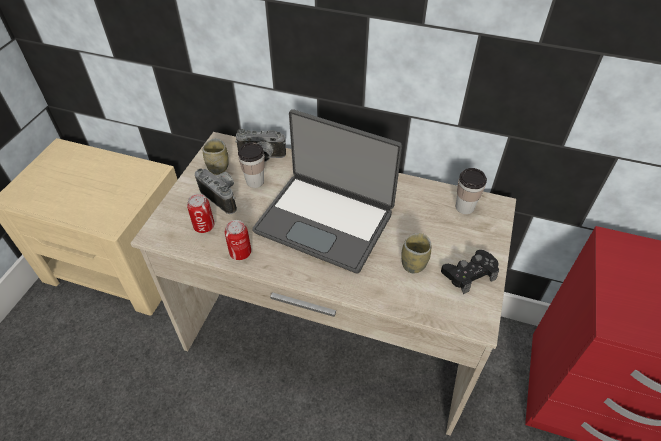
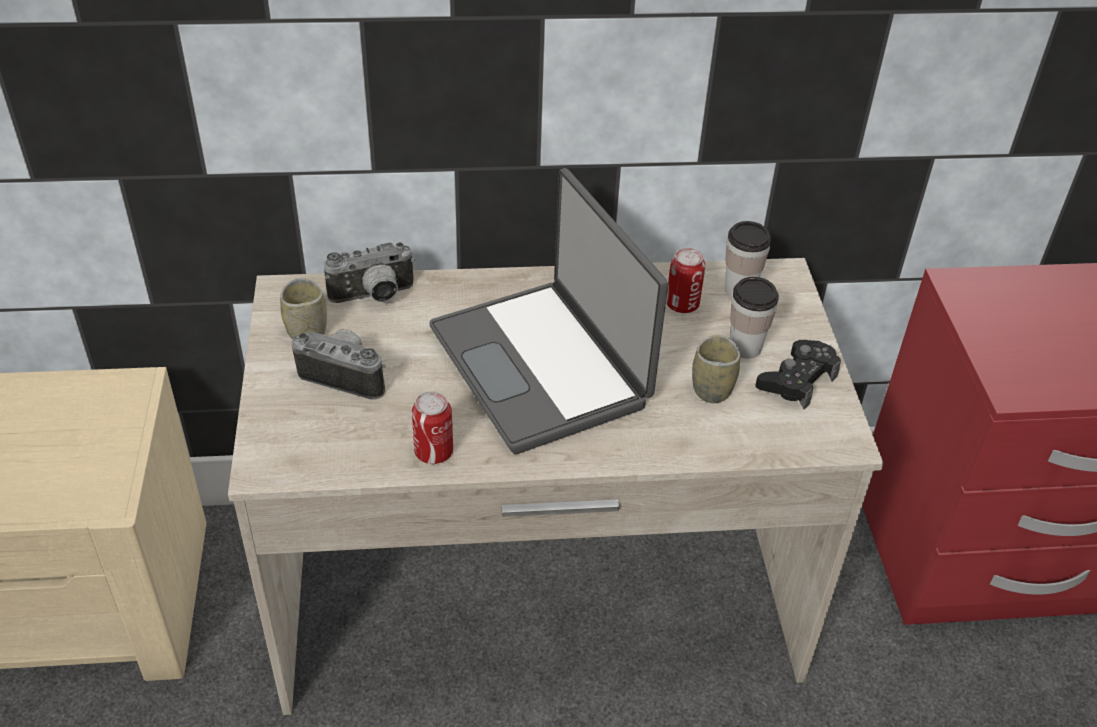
camera: 25 degrees left, 5 degrees down
(204, 226) = (344, 430): can -> can (682, 304)
(255, 181) = (387, 337): cup -> cup (745, 347)
(325, 221) = (542, 366): laptop -> laptop turned 60 degrees clockwise

